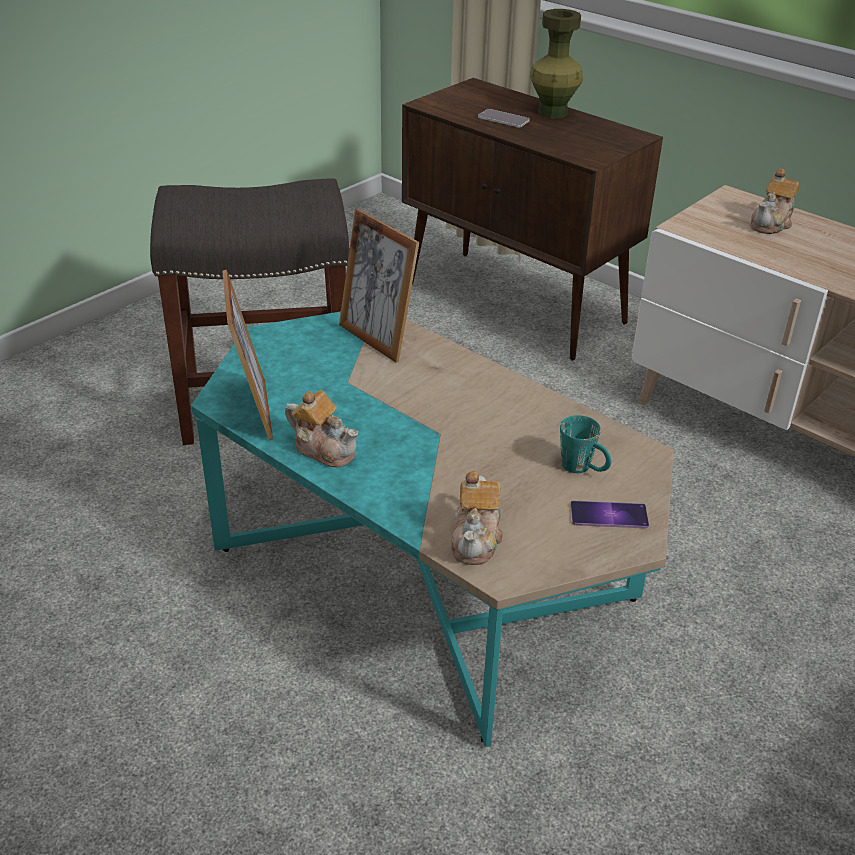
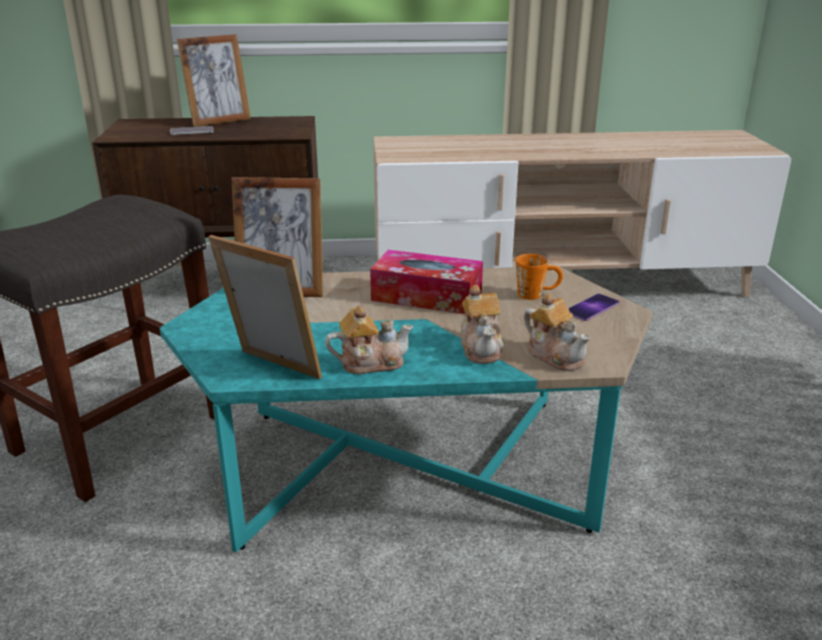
camera: 45 degrees left, 10 degrees down
(480, 411) = (426, 296): none -> tissue box
(553, 112) = (219, 121): green vase -> picture frame
(583, 468) = (537, 294): turquoise mug -> orange mug
(771, 224) = (434, 144): teapot -> teapot (481, 348)

